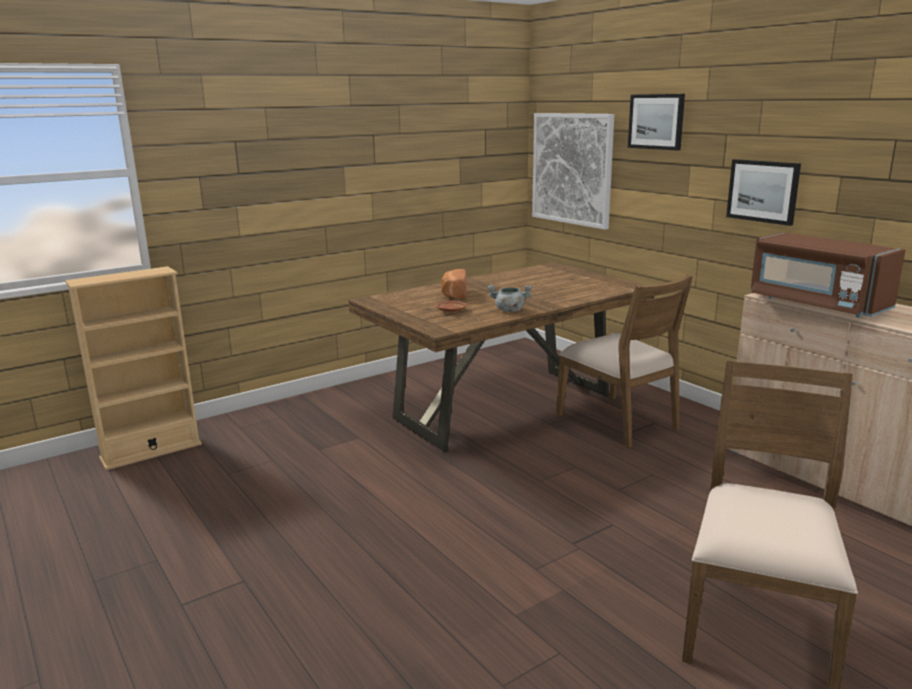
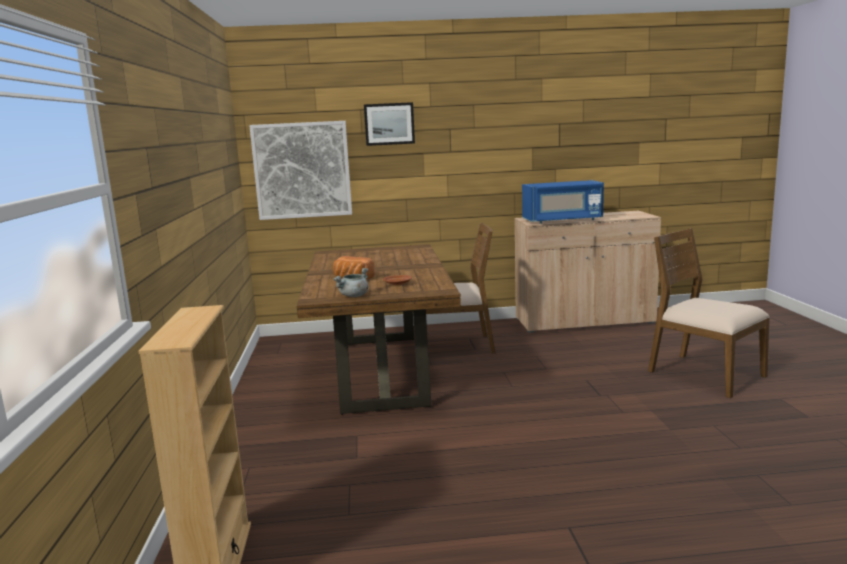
camera: 60 degrees left, 5 degrees down
(509, 310) = (424, 272): grey cooking pot -> grey cooking pot (354, 296)
(763, 191) = (484, 163): picture -> none
(816, 304) = (562, 220): brown microwave -> blue microwave

